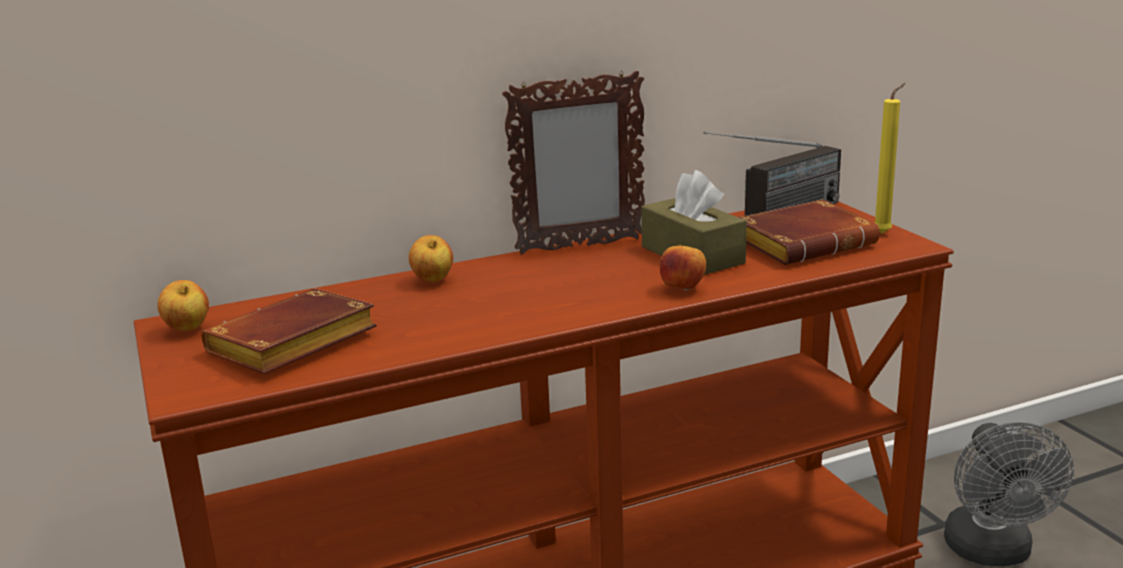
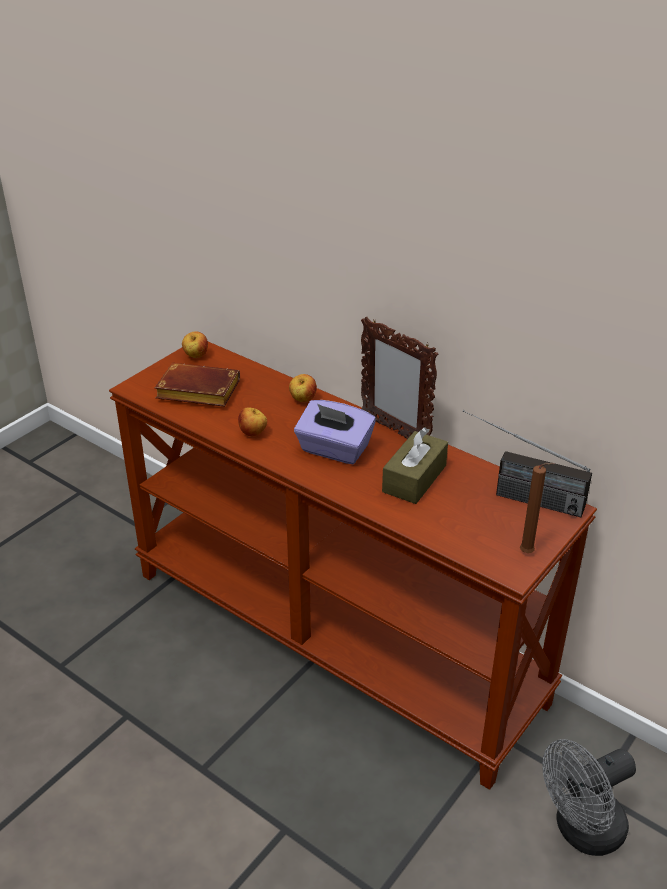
camera: 60 degrees right, 15 degrees up
(577, 284) = (334, 450): none -> purple tissue box
(682, 289) = (354, 490): apple -> apple (253, 433)
(805, 243) = (476, 520): brown book -> none
(884, 233) = (528, 554): yellow candle -> brown candle

